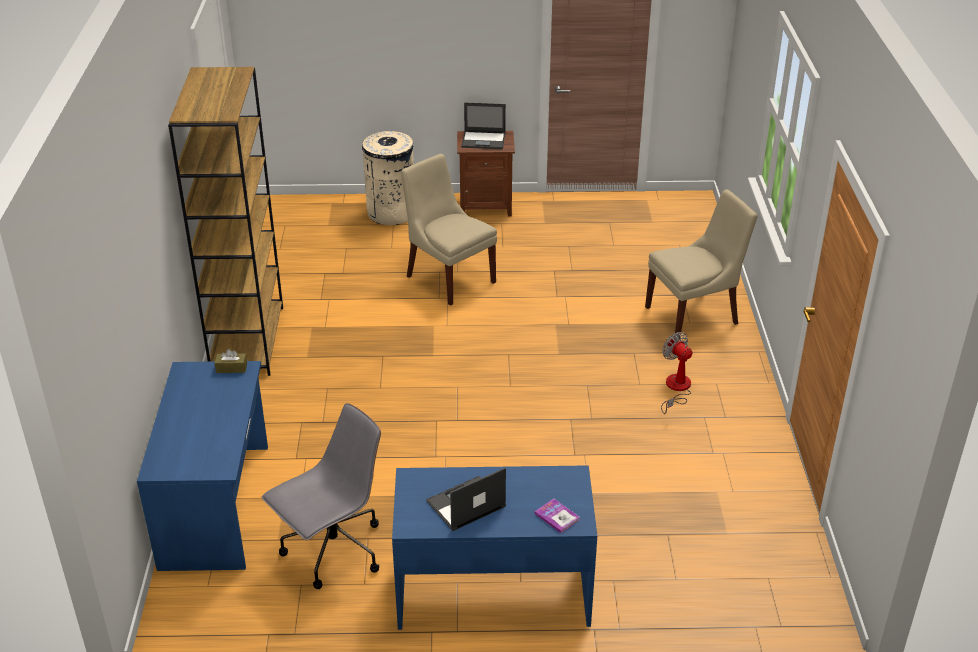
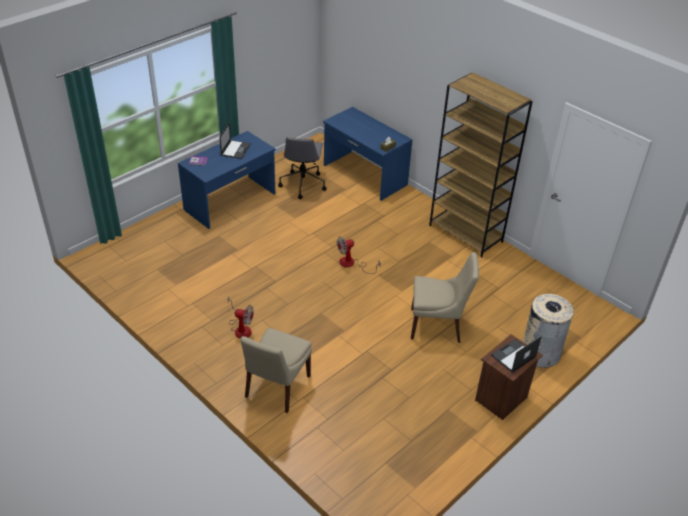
camera: 135 degrees right, 5 degrees up
(444, 385) = (352, 264): none -> fan

